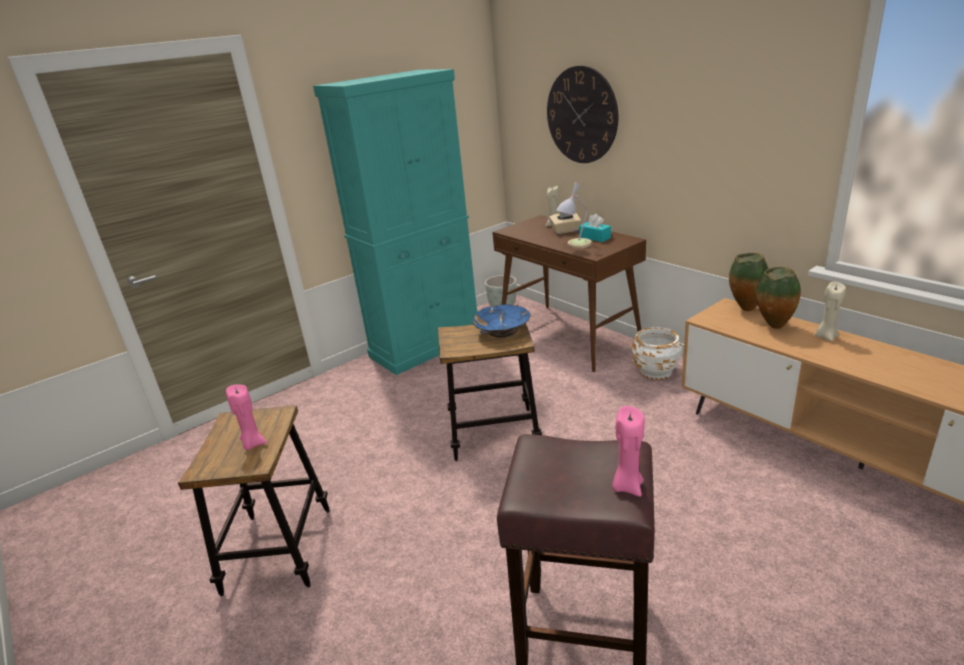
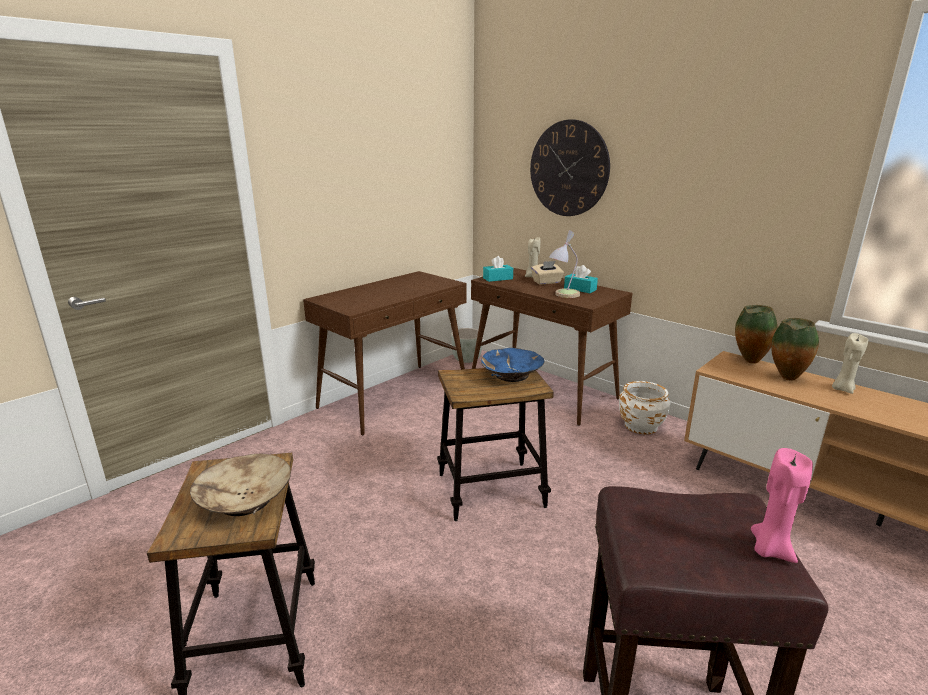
camera: 10 degrees left, 5 degrees down
(253, 444) = (244, 500): pink candle -> beige bowl
(426, 346) = (394, 396): turquoise cabinet -> brown console table
(518, 229) = (498, 278): none -> turquoise tissue box

